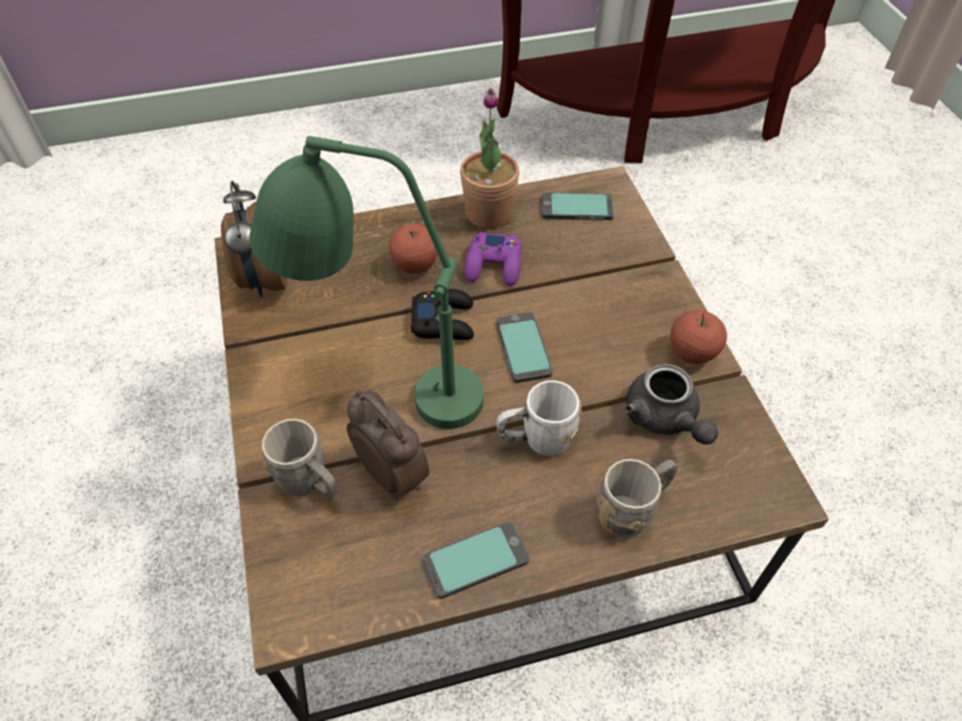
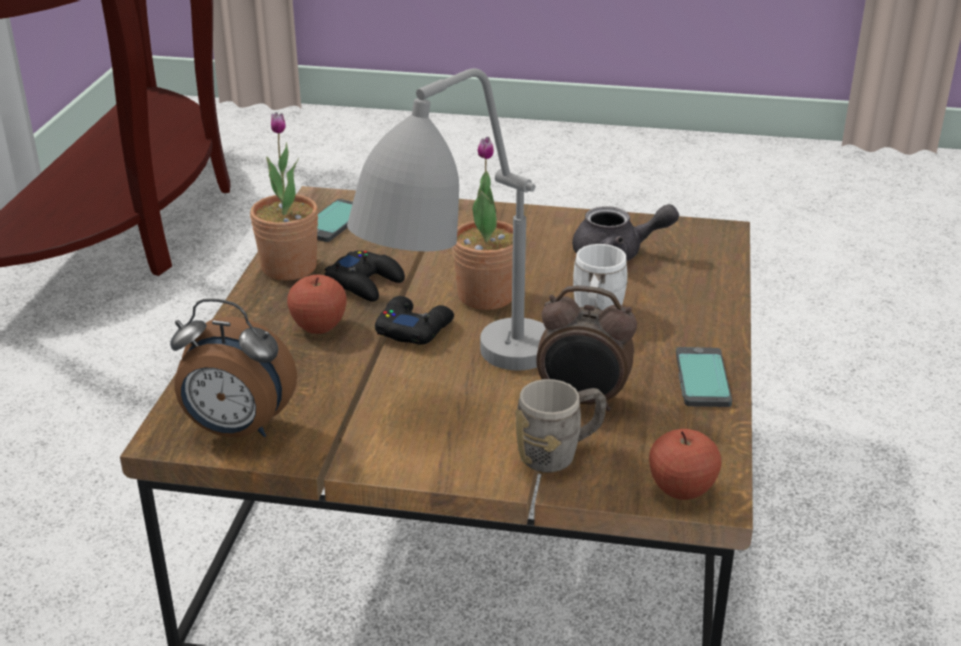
camera: 65 degrees left, 20 degrees down
(380, 377) = (456, 382): green table lamp -> grey table lamp
(393, 474) = (583, 401): alarm clock -> alarm clock turned 150 degrees counterclockwise
(494, 265) = (365, 283): purple game controller -> black game controller
(523, 348) = (486, 296): phone -> potted plant
(632, 510) = (696, 293): grey mug -> none
(692, 353) = (559, 222): apple -> apple (681, 489)

